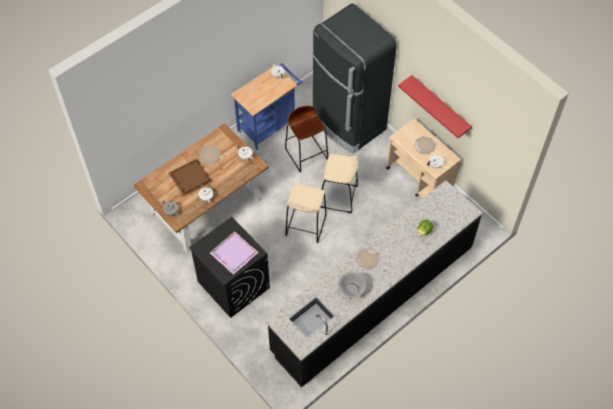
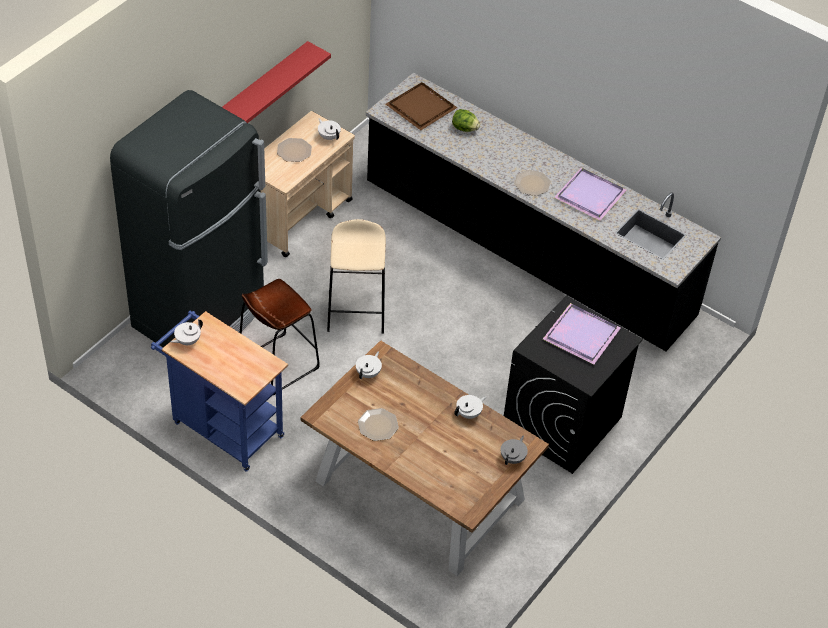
camera: 105 degrees left, 10 degrees down
(190, 179) = (436, 444): brown tray -> brown tray (422, 107)
(305, 225) = (423, 346): beige stool -> none
(351, 289) = (588, 195): cooking pot -> purple tray

